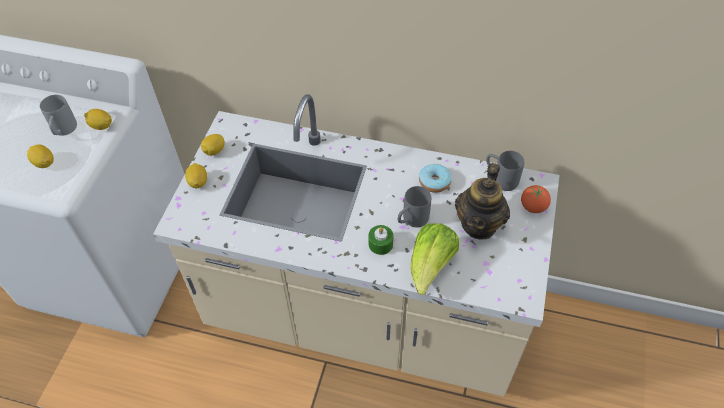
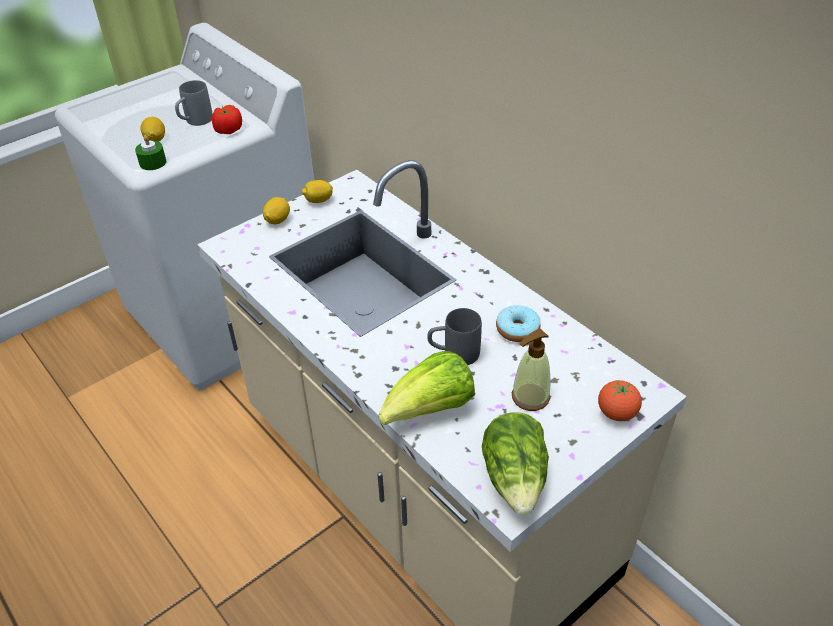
camera: 35 degrees right, 10 degrees down
(101, 126) = (228, 130): lemon -> tomato
(380, 244) = (398, 360): green candle -> green candle (153, 162)
(479, 224) = (530, 397): teapot -> soap dispenser
(500, 179) = (602, 364): grey mug -> none
(514, 281) = (515, 478): none -> lettuce

